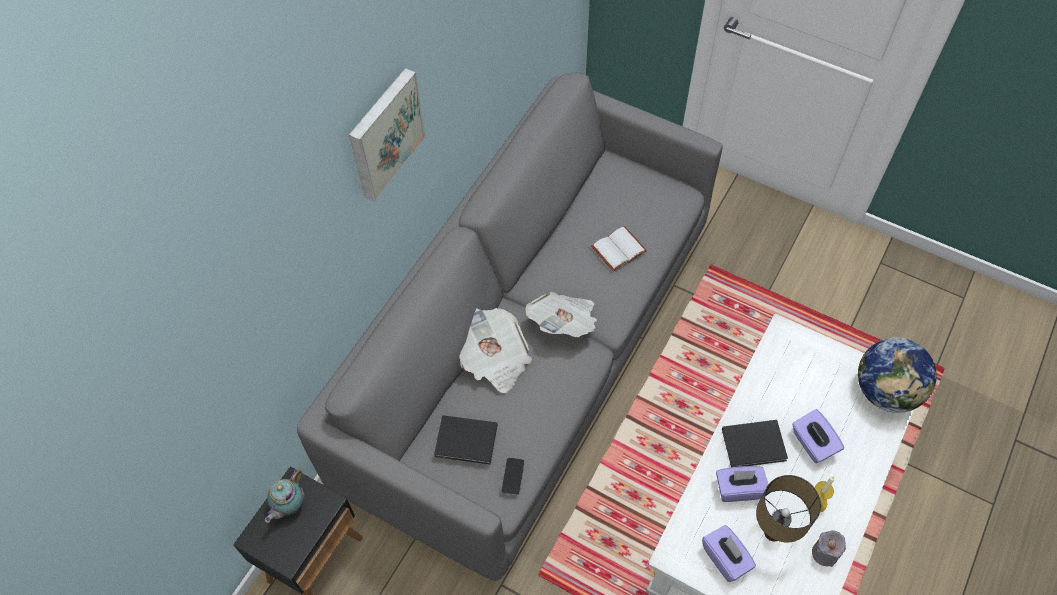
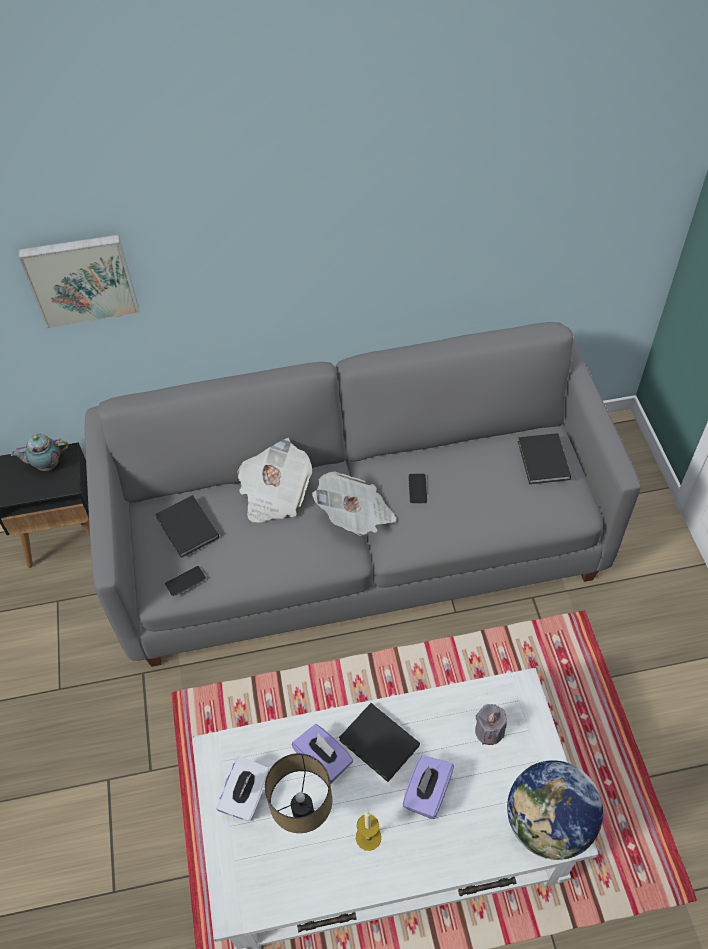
camera: 50 degrees right, 5 degrees down
(384, 133) = (278, 217): picture -> picture (81, 279)
(579, 269) = (417, 489): none -> phone
(618, 248) = (467, 500): white book -> none
(629, 182) = (543, 461): none -> black book
(725, 558) = (246, 796): purple tissue box -> white tissue box
(825, 553) = (321, 880): grey candle -> grey candle (489, 731)

